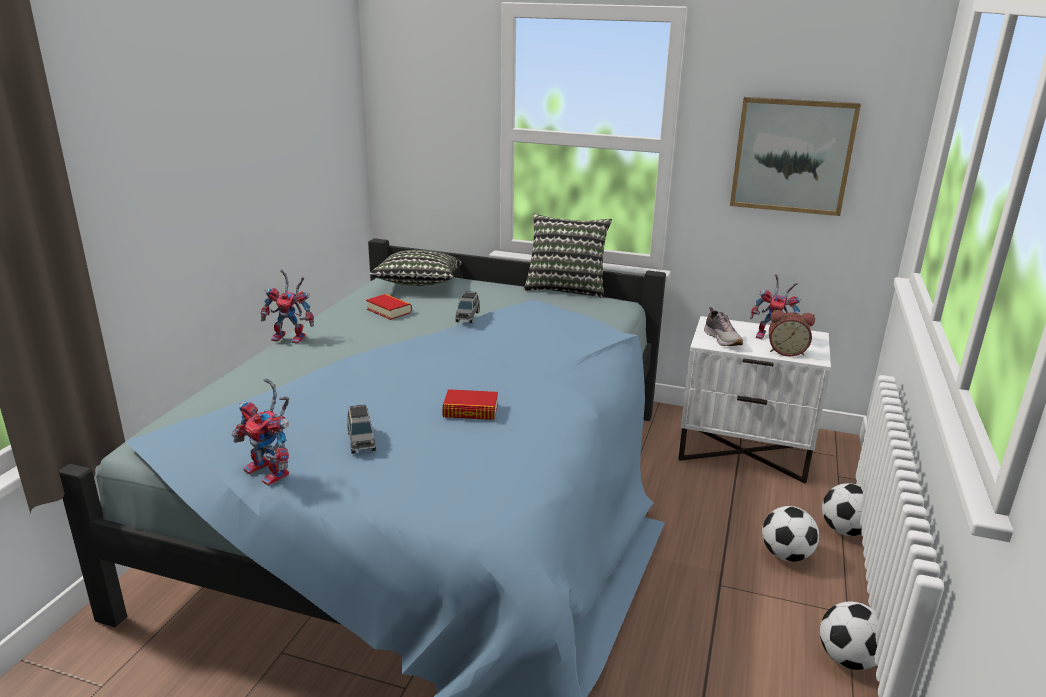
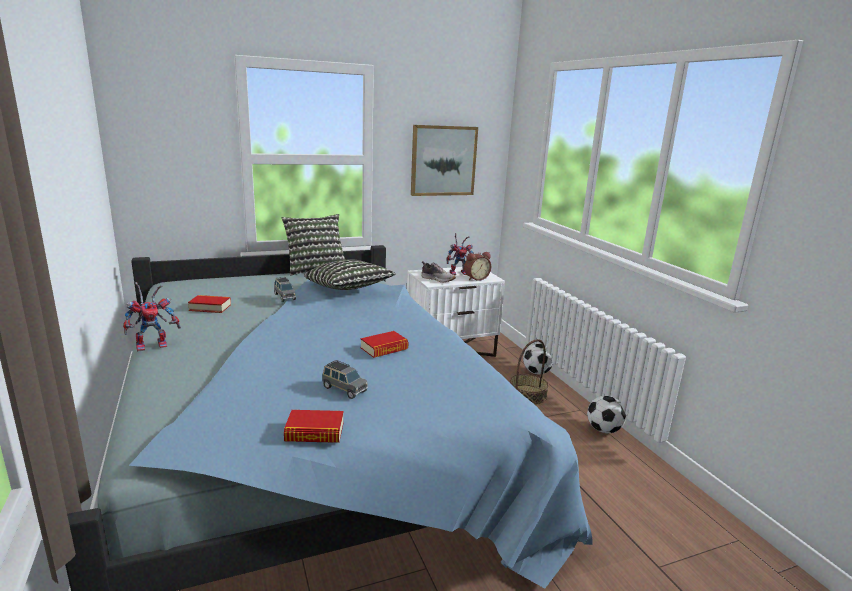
camera: 40 degrees left, 5 degrees down
(272, 473) = (314, 432): toy robot -> book
(418, 285) = (203, 286): pillow -> pillow (348, 289)
(786, 555) = (527, 394): football -> basket

